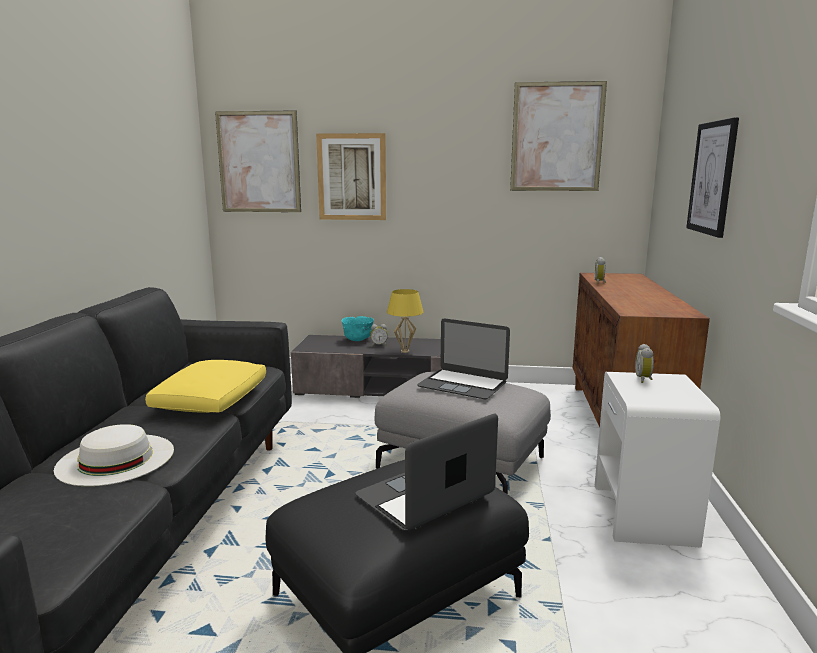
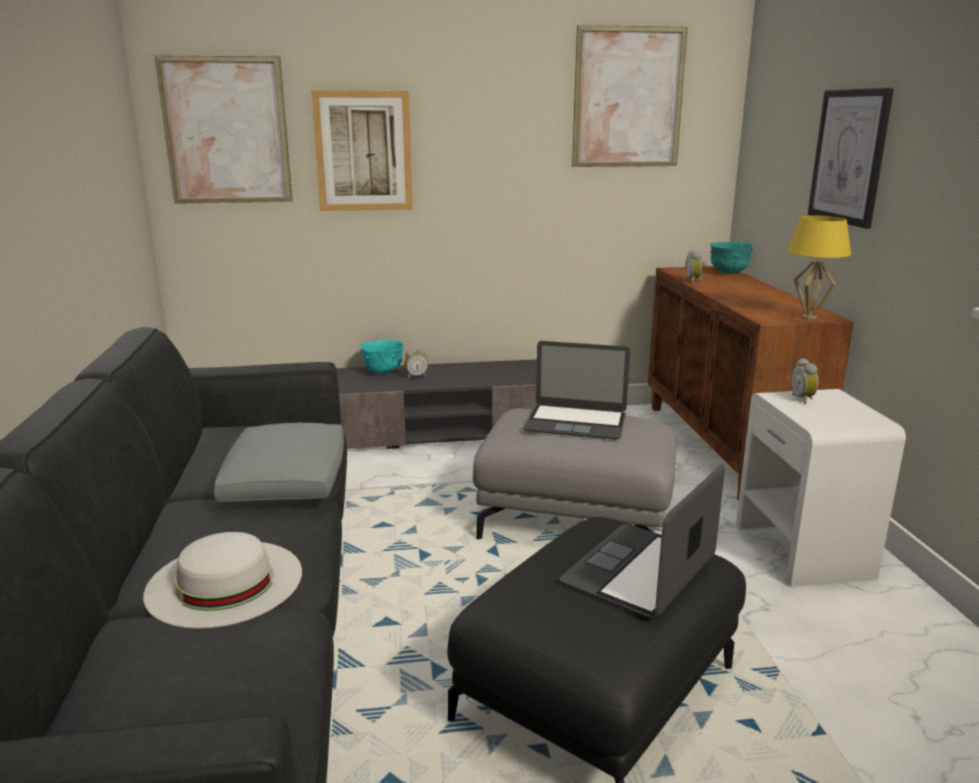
camera: 15 degrees left, 5 degrees up
(212, 400) = (286, 481): yellow pillow -> grey pillow
(405, 351) = (455, 382): yellow table lamp -> yellow table lamp (809, 317)
(637, 278) = (729, 273): none -> turquoise bowl

